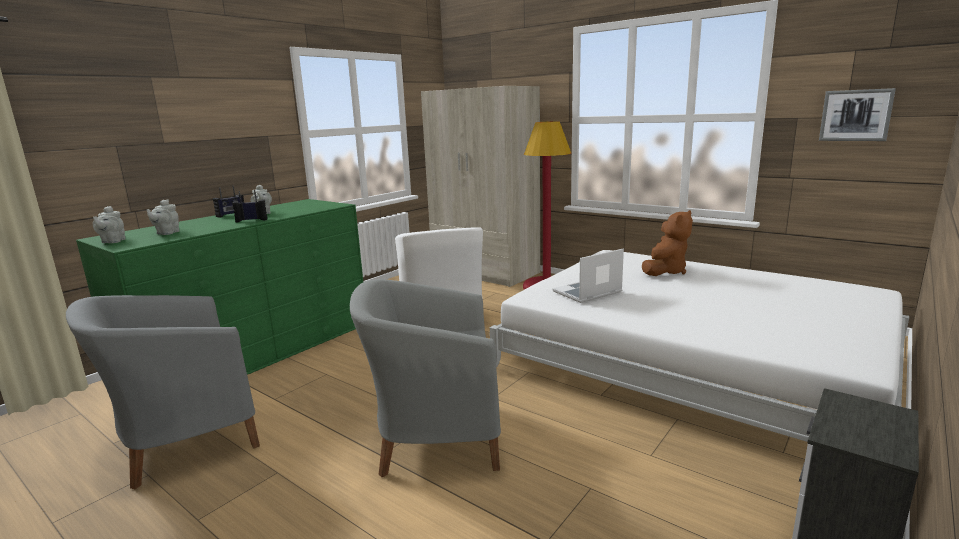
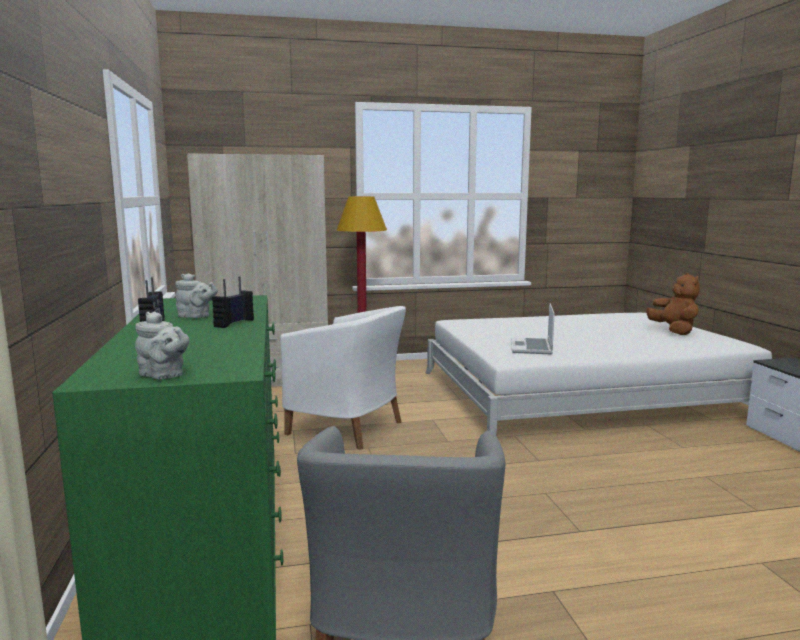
camera: 50 degrees left, 5 degrees down
(167, 233) = (192, 352): grey teapot -> none
(434, 438) = (578, 502): grey armchair -> none
(665, 271) = (529, 325): brown plush toy -> brown plush toy (674, 331)
(855, 115) = (583, 196): picture -> none

